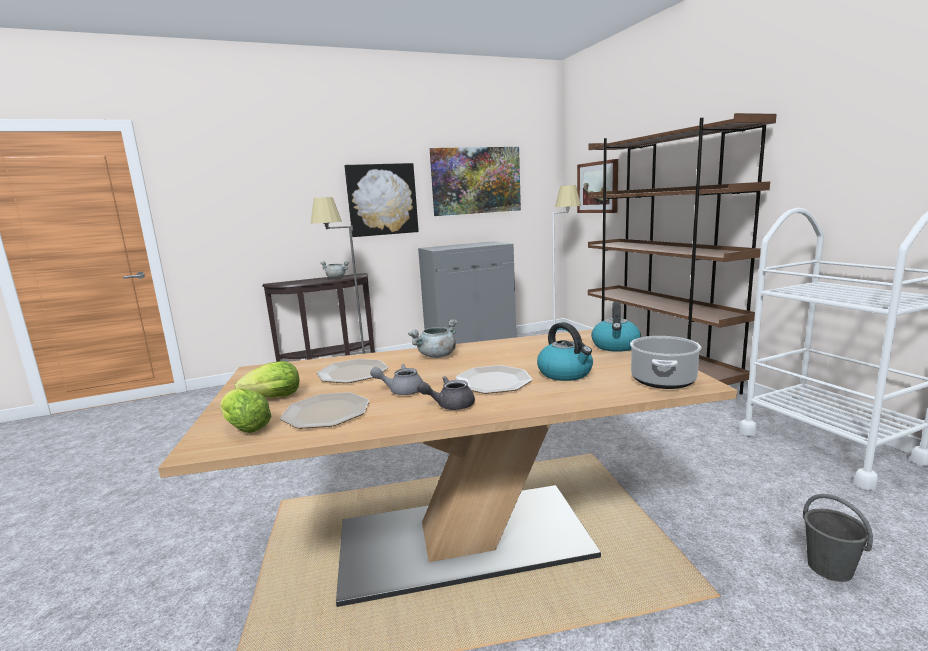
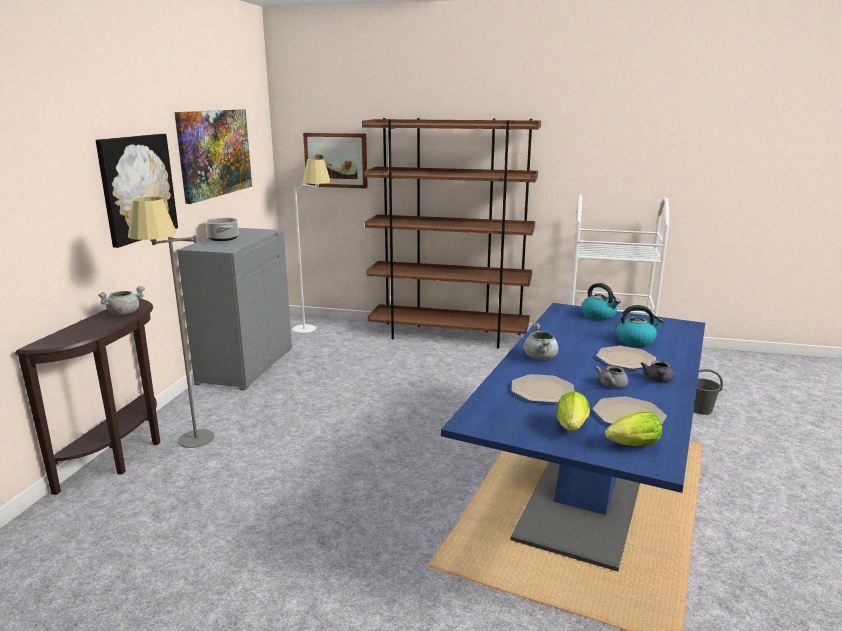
camera: 55 degrees left, 5 degrees up
(463, 540) = (585, 496): beige dining table -> blue dining table
(662, 380) = (675, 328): cooking pot -> cooking pot (223, 238)

